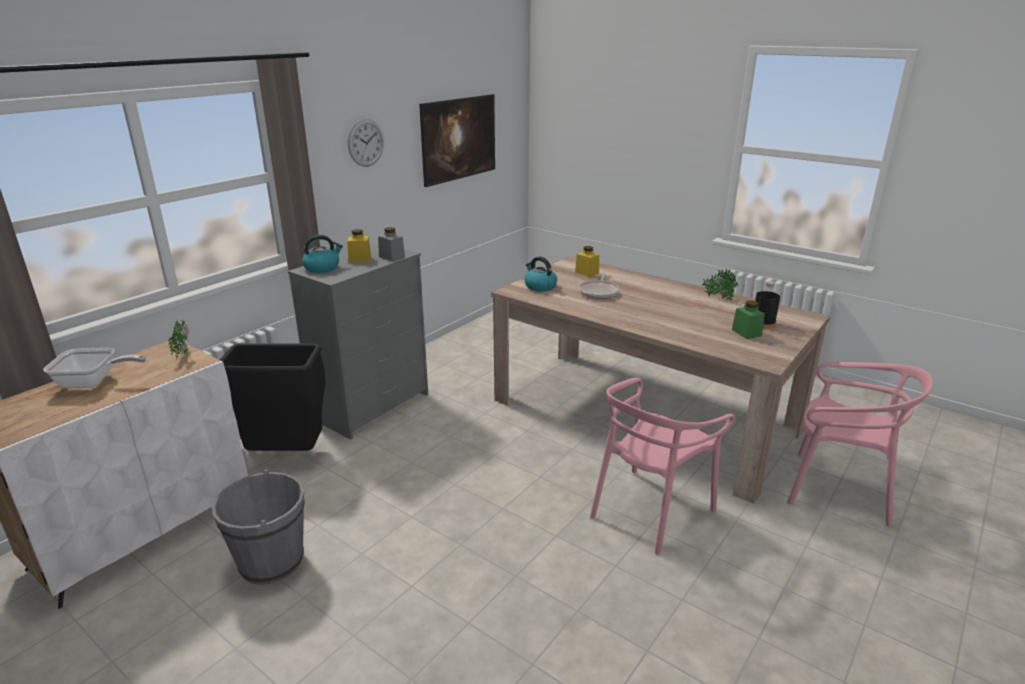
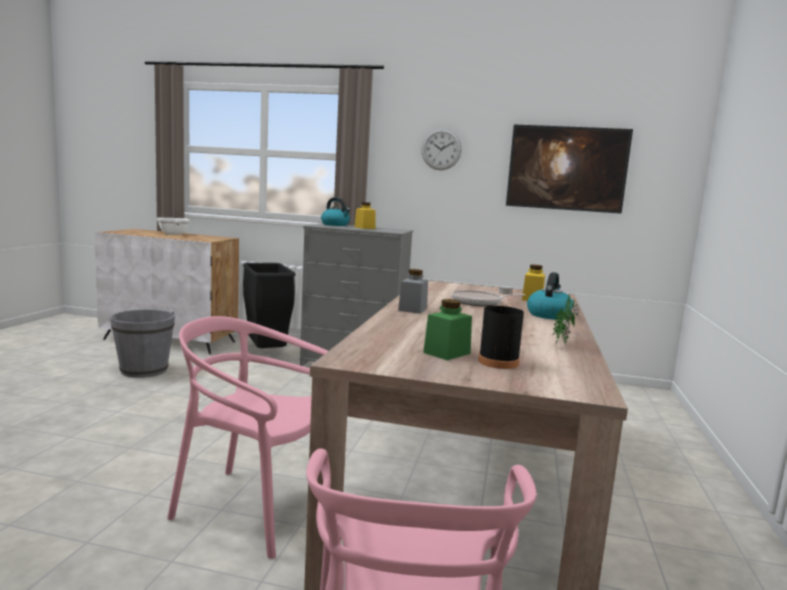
camera: 65 degrees right, 15 degrees down
(184, 354) = (216, 239): potted plant -> none
(392, 257) = (380, 230): grey jar -> grey jar (412, 309)
(540, 286) = (458, 288): kettle -> kettle (549, 315)

